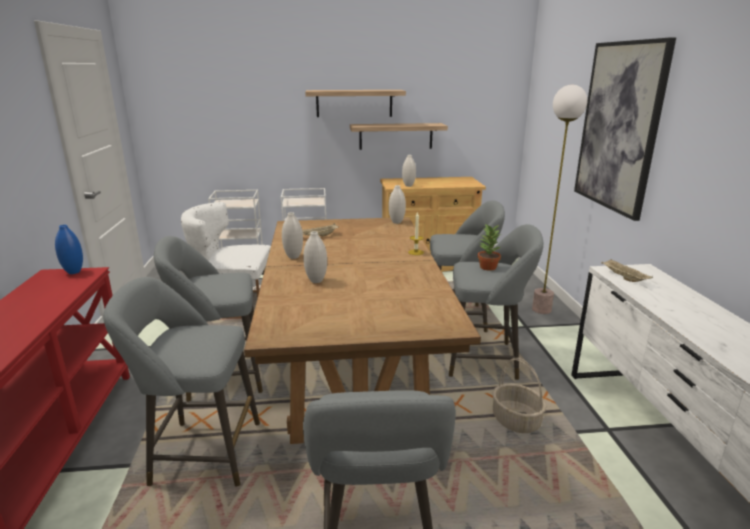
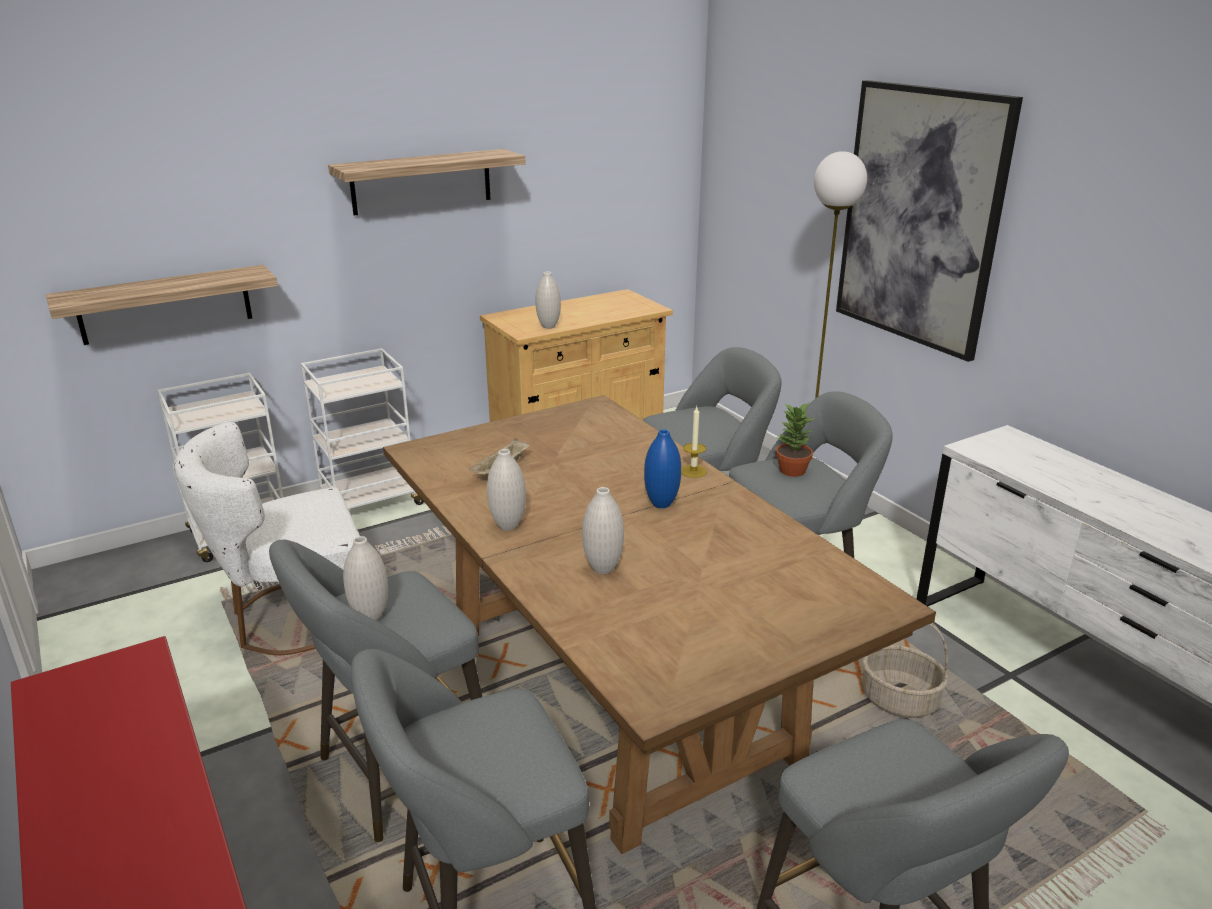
camera: 25 degrees left, 5 degrees up
(74, 272) = (103, 668): blue vase -> blue vase (661, 504)
(396, 136) = (499, 234): shelf -> shelf (165, 304)
(396, 222) = (597, 411): white vase -> white vase (370, 617)
(623, 278) = (1000, 458): beige tray -> none

